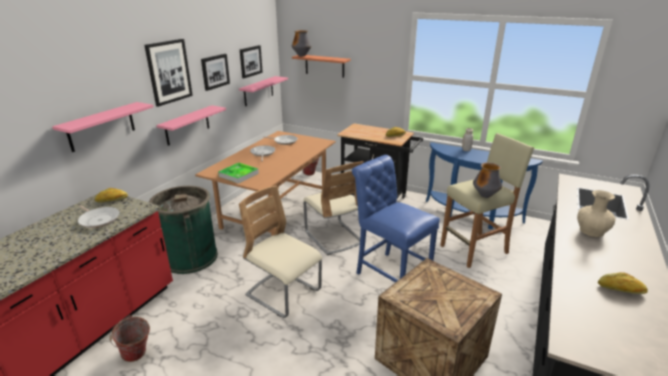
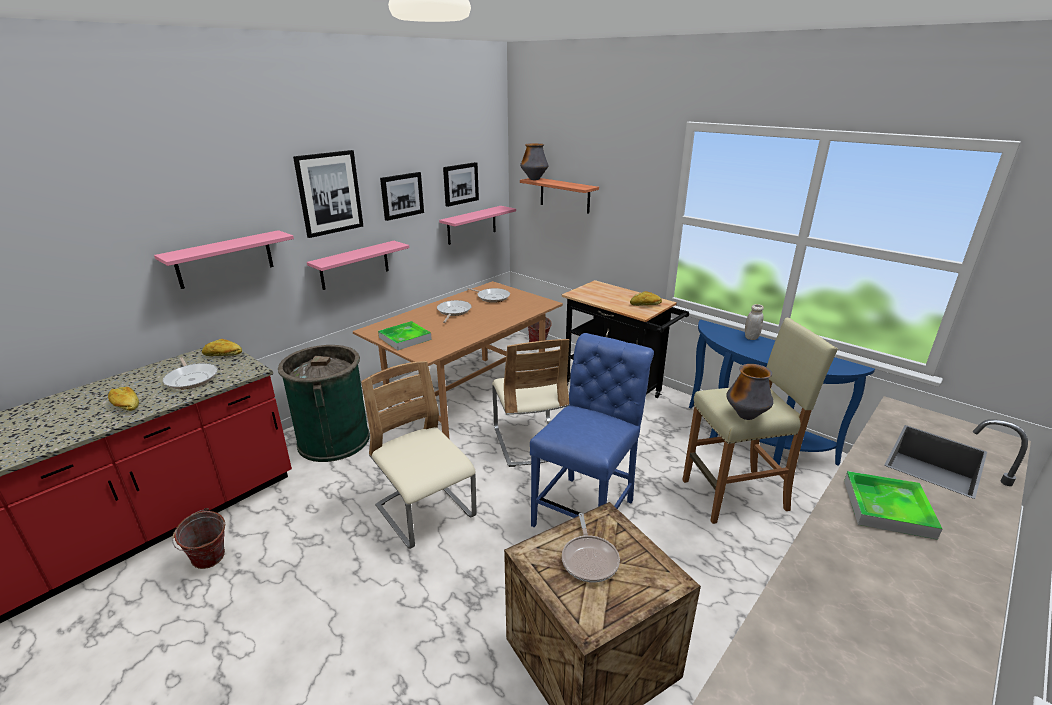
camera: 15 degrees right, 0 degrees up
(390, 273) = (587, 509): blue chair -> blue chair turned 60 degrees clockwise
(433, 291) = (589, 559): none -> frying pan
(591, 231) = (887, 508): beige vase -> tray
(621, 289) = (886, 631): bread -> bread (125, 405)

